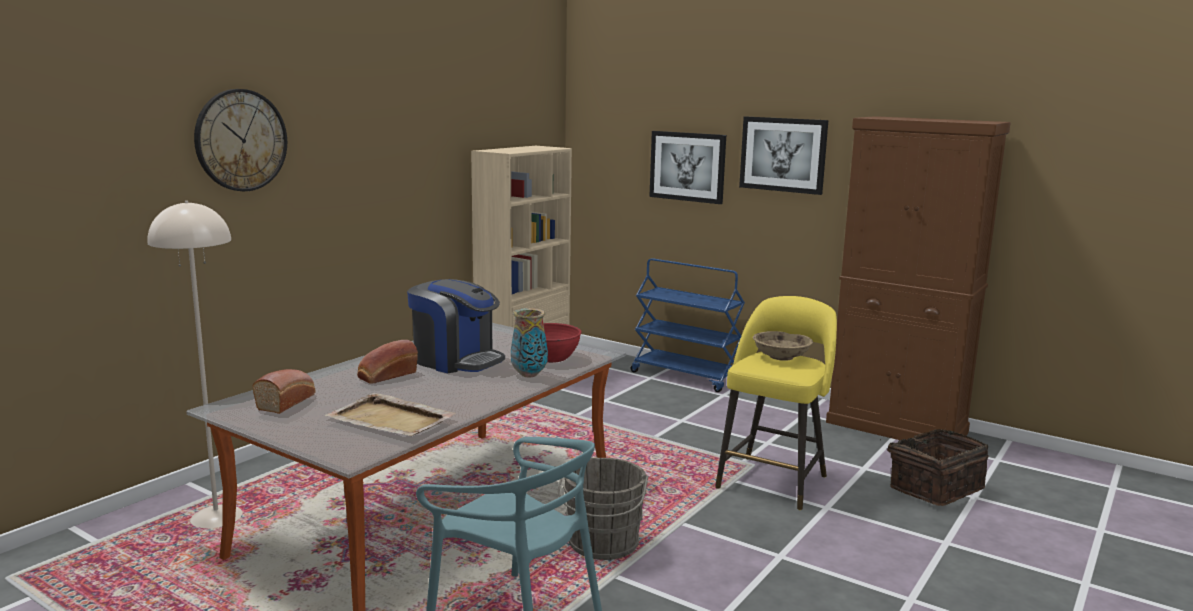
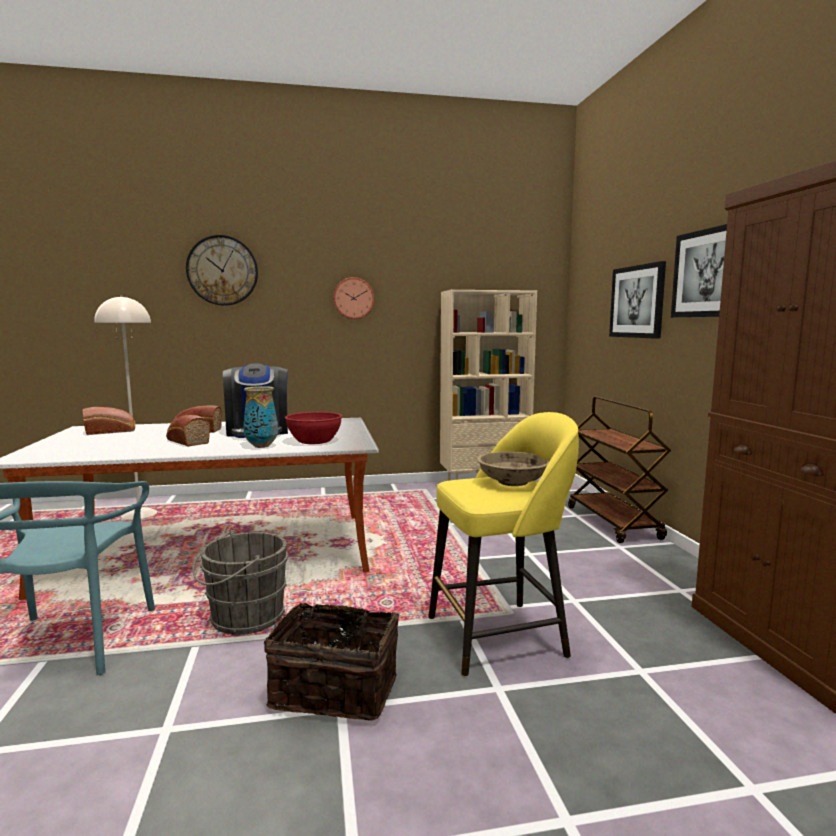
camera: 45 degrees right, 5 degrees down
(387, 166) = (353, 298): none -> wall clock
(391, 420) = (105, 448): beige tray -> none
(437, 389) = (187, 441): none -> bread
(686, 376) = (613, 523): blue cart -> brown cart
(933, 488) = (700, 741): basket -> basket (336, 688)

